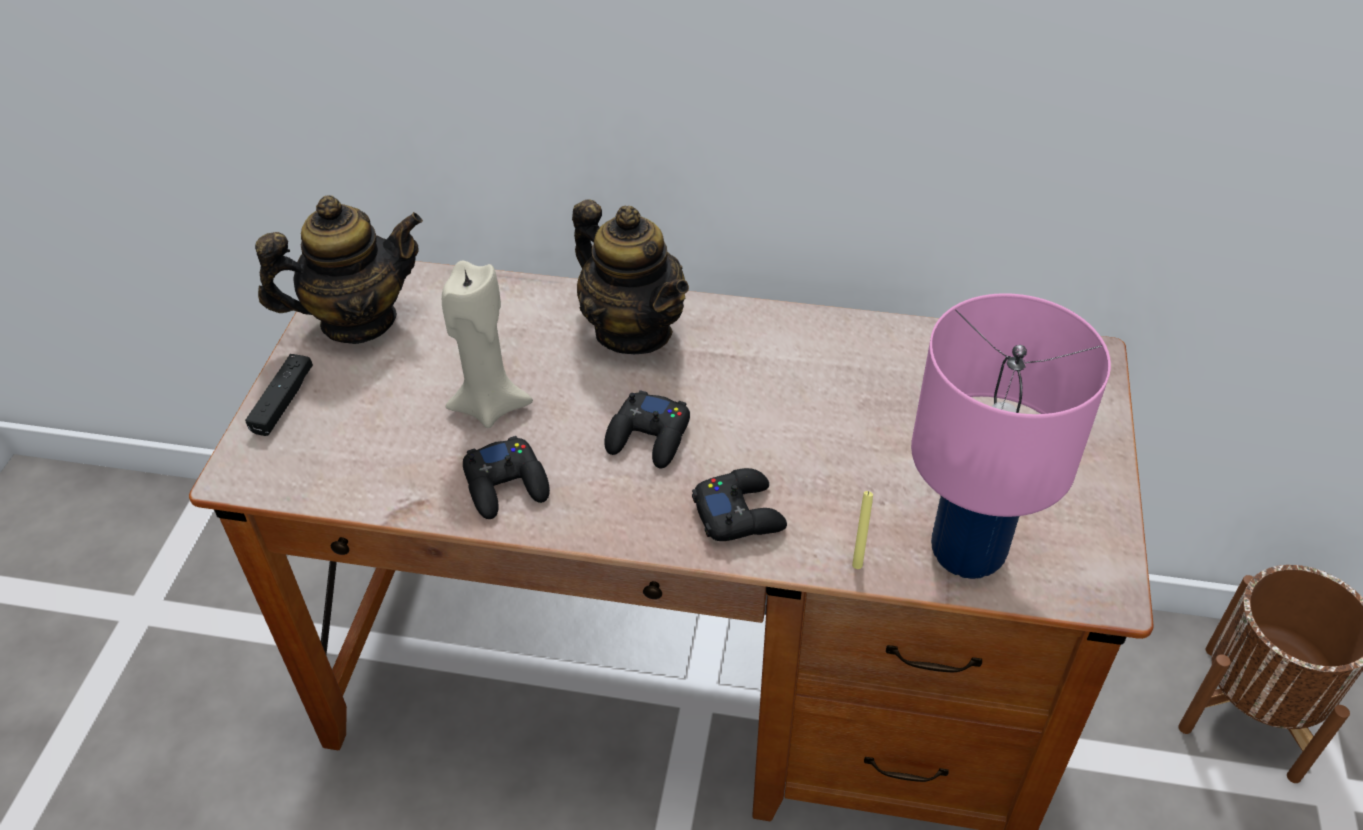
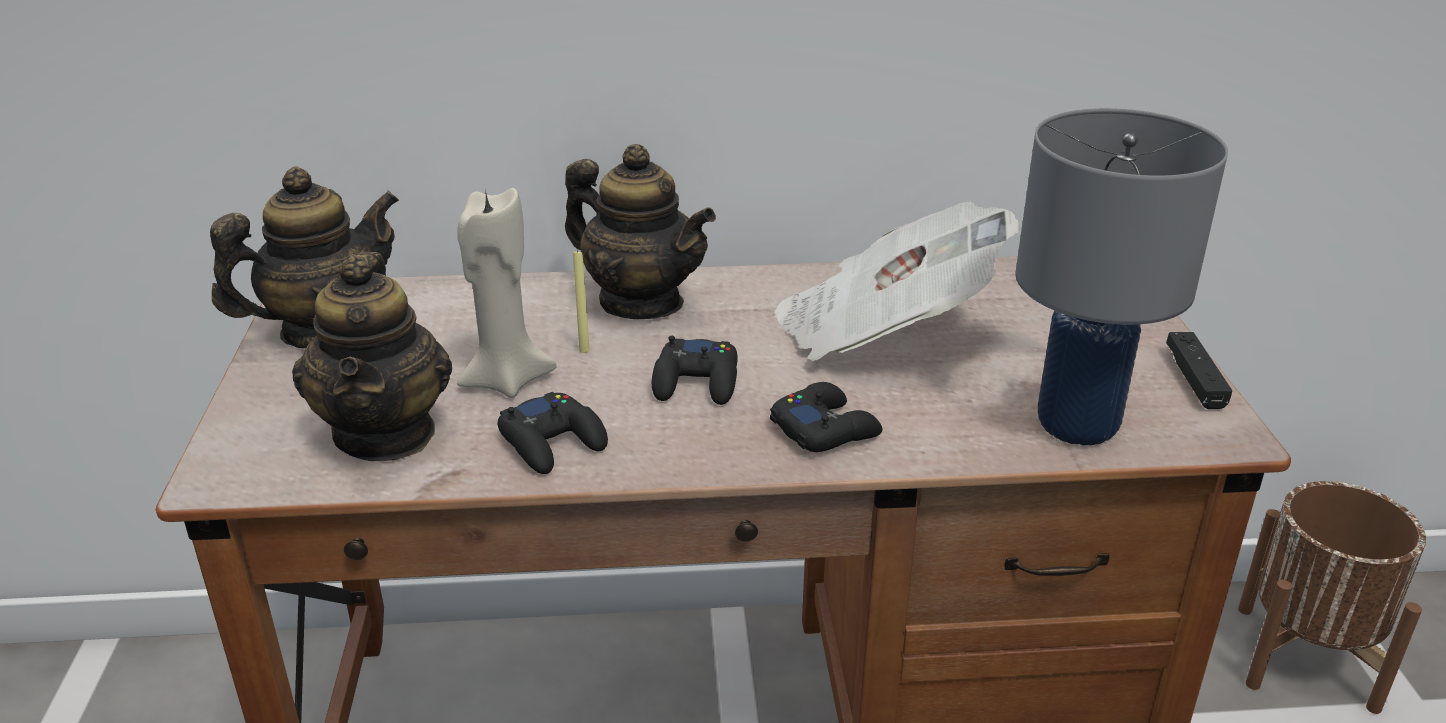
camera: 15 degrees left, 15 degrees down
(283, 402) = (255, 408): black game controller -> black game controller (1194, 380)
(377, 449) = (386, 433): none -> teapot
(838, 405) = (883, 332): none -> newspaper
(857, 565) = (971, 452): yellow candle -> yellow candle (584, 350)
(971, 555) = (1082, 427): pink table lamp -> grey table lamp

